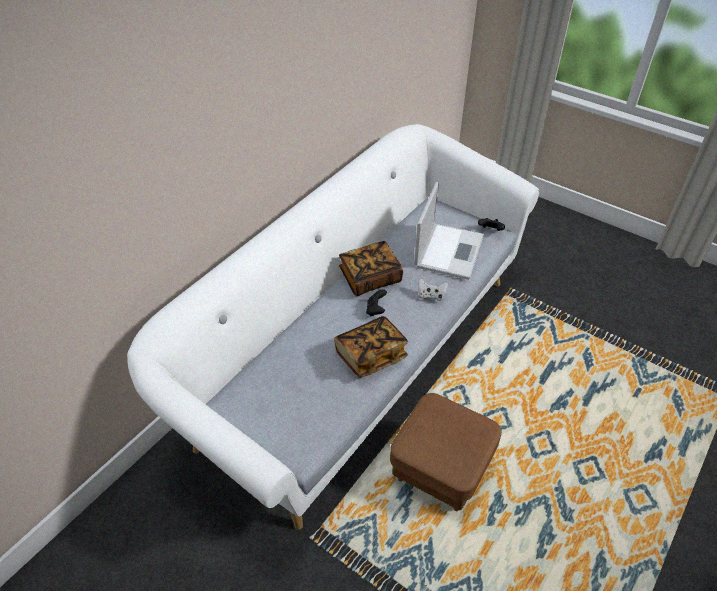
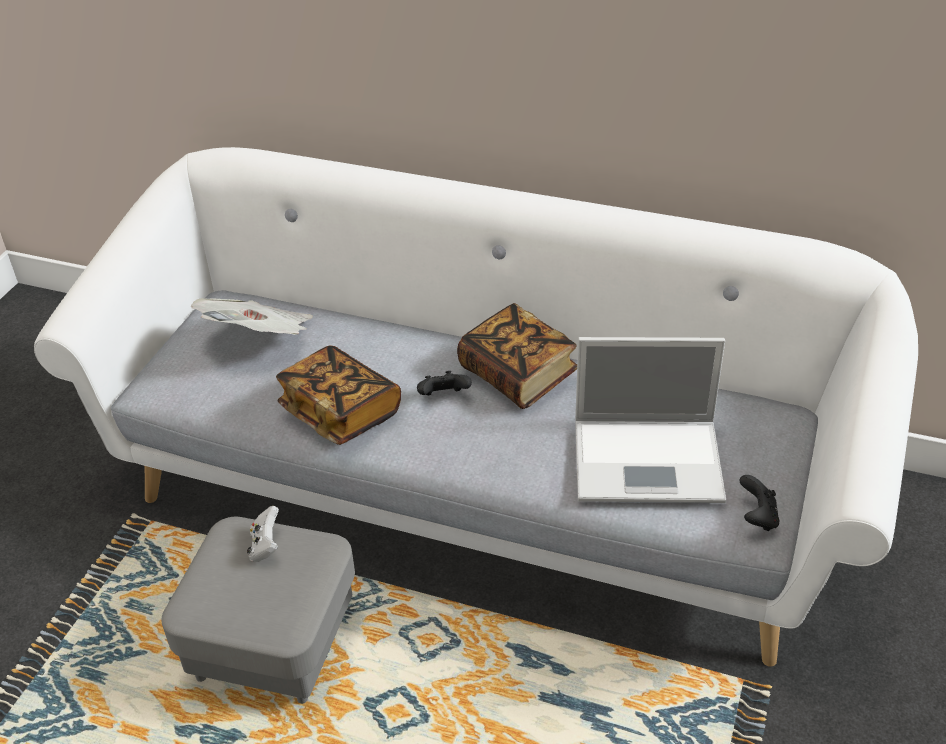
camera: 75 degrees right, 5 degrees down
(280, 385) = (261, 339): none -> newspaper
(431, 296) = (509, 458): white game controller -> white game controller (265, 546)
(441, 469) = (273, 644): brown ottoman -> grey ottoman

